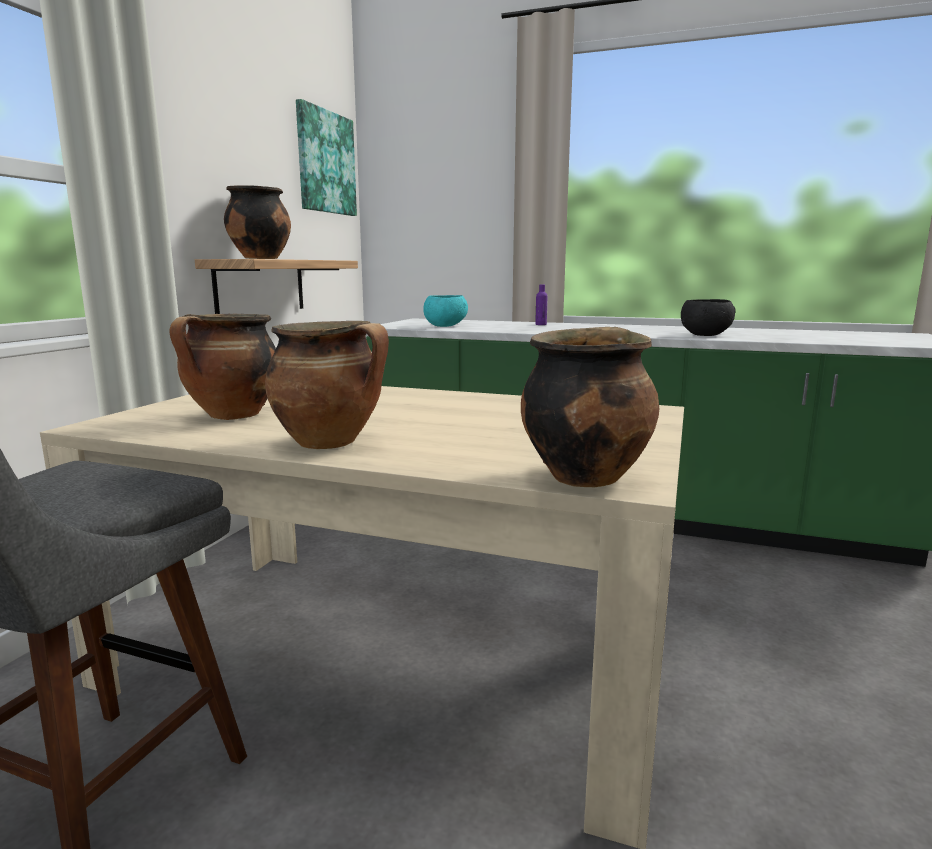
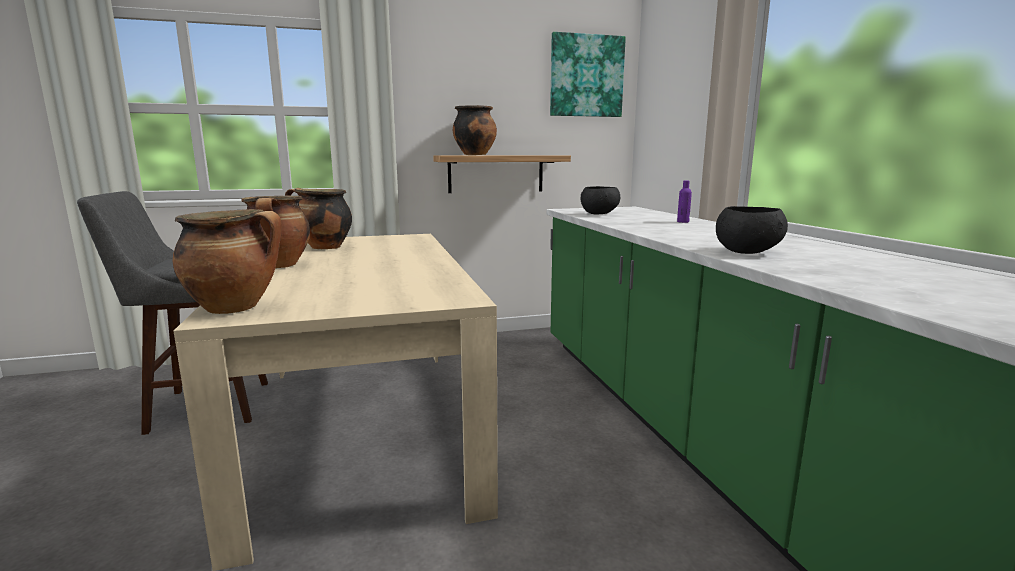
camera: 55 degrees right, 0 degrees up
(446, 326) = (600, 214): turquoise bowl -> black bowl

